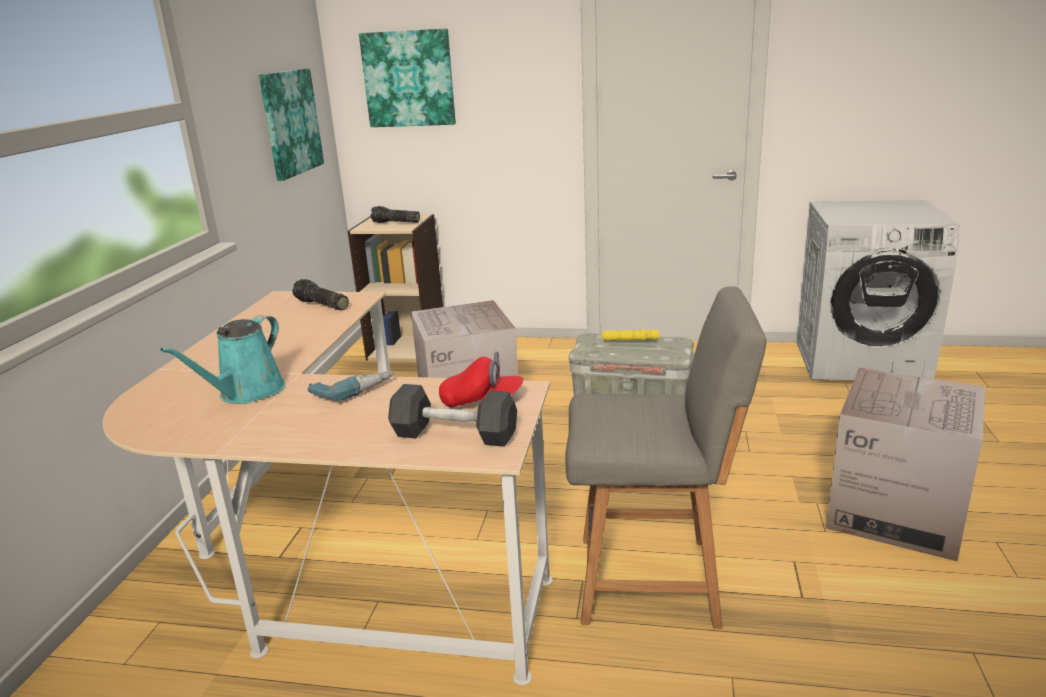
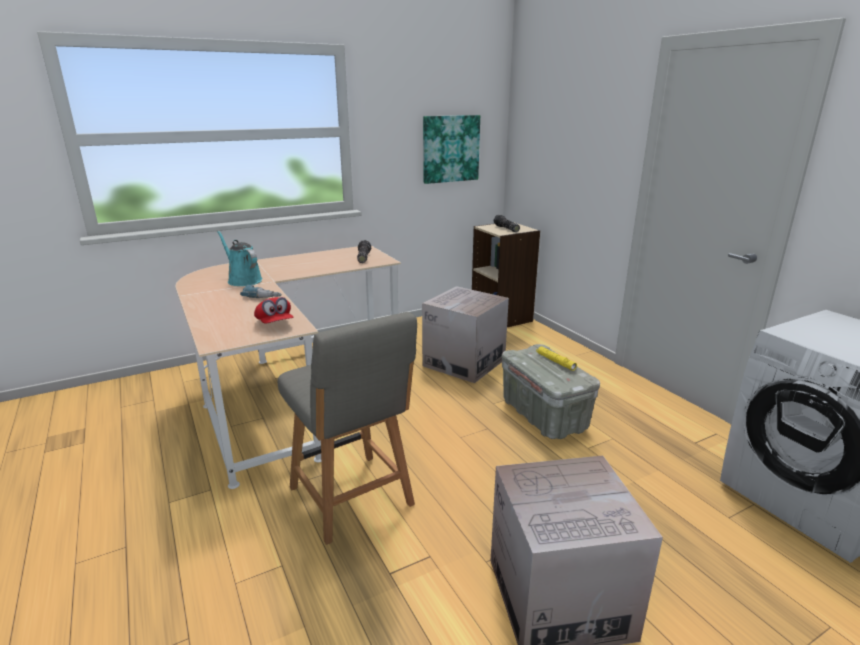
camera: 50 degrees right, 0 degrees up
(247, 393) = (243, 280): turquoise watering can -> turquoise watering can turned 60 degrees clockwise
(409, 79) = (544, 129): picture -> none
(454, 435) = (229, 329): grey dumbbell -> none

